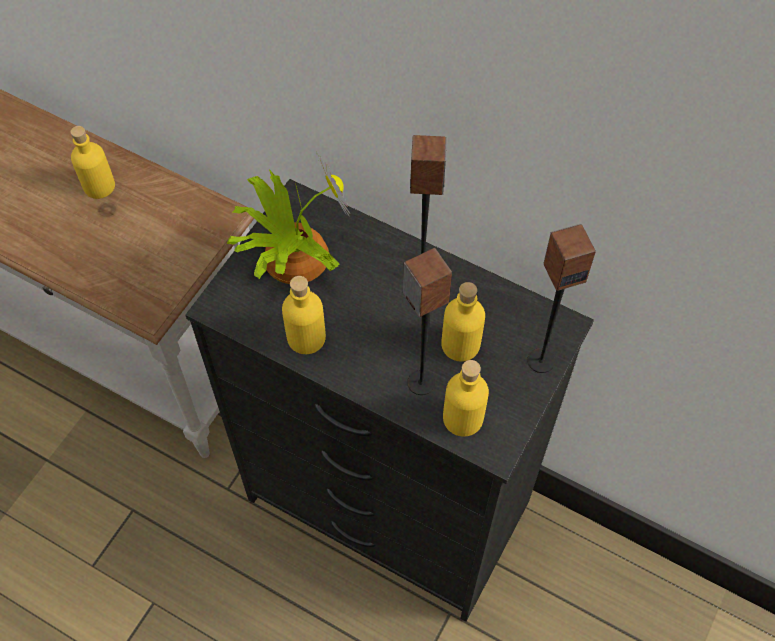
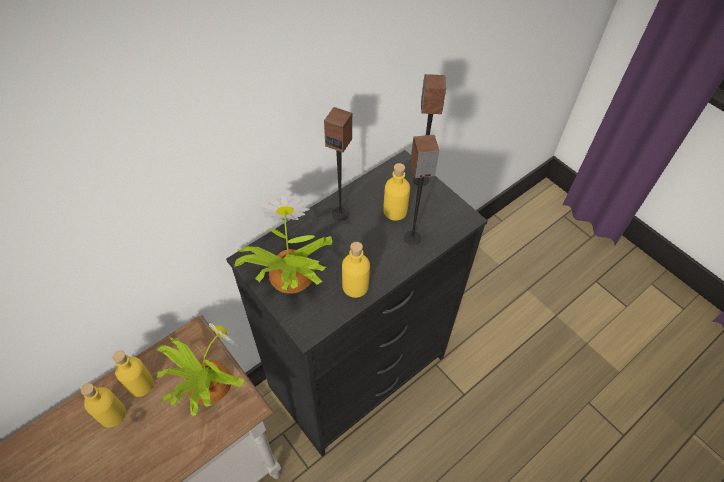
camera: 70 degrees left, 5 degrees down
(165, 256) = (205, 383): none -> potted plant
(463, 418) = (443, 226): yellow bottle -> yellow bottle (141, 384)

